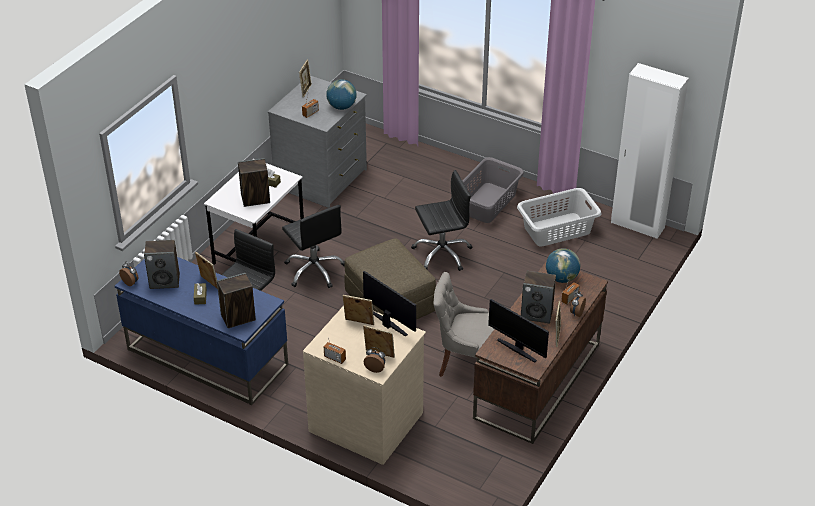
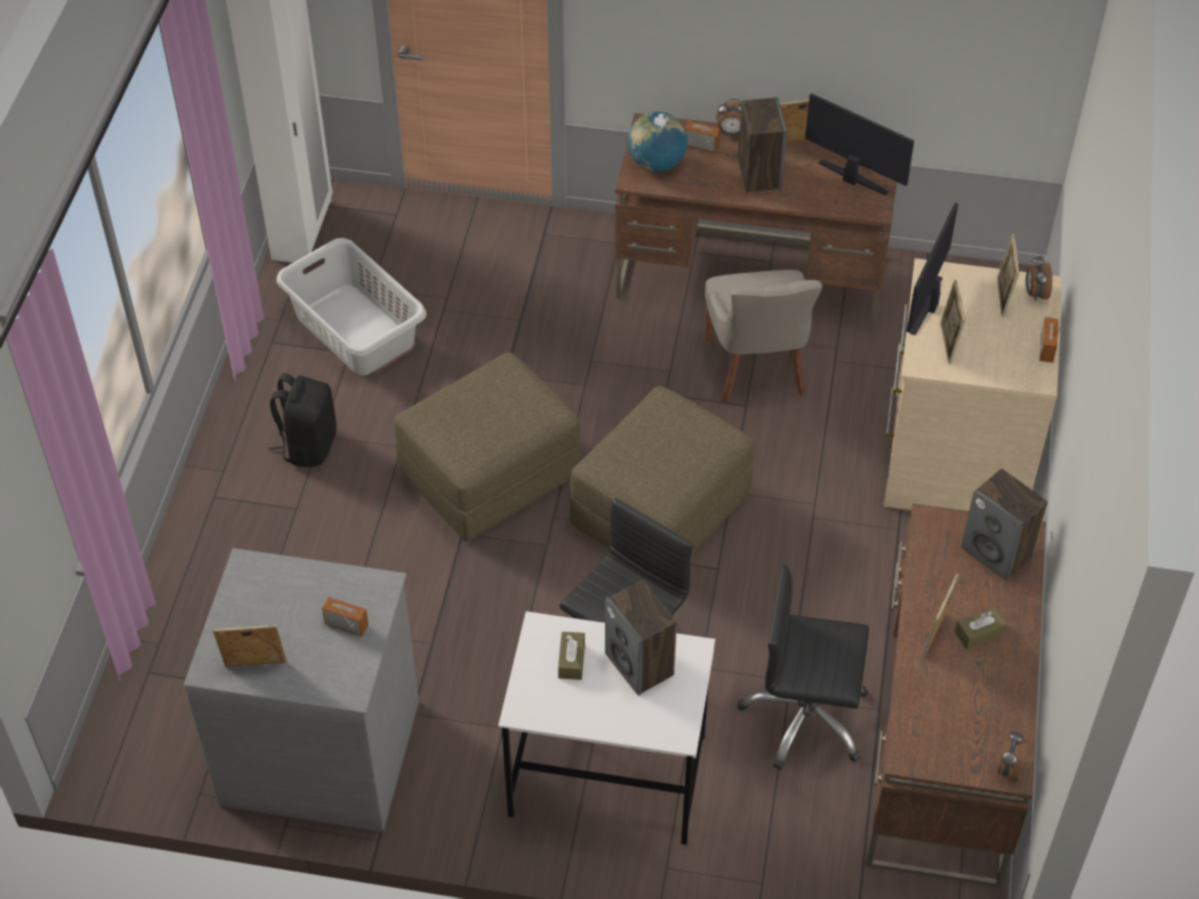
camera: 110 degrees left, 10 degrees up
(165, 281) = (970, 711): speaker -> none
(206, 357) = (944, 742): blue desk -> brown desk
(341, 107) = (300, 576): globe -> none
(442, 253) = (490, 474): black office chair -> brown ottoman
(488, 203) = (308, 445): grey laundry basket -> black backpack
(517, 349) = (851, 179): monitor -> monitor turned 75 degrees counterclockwise

